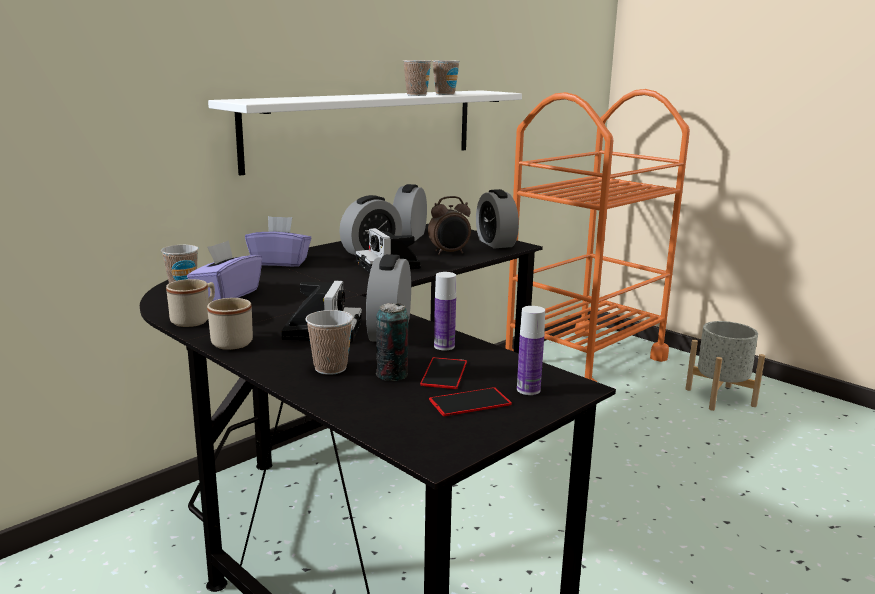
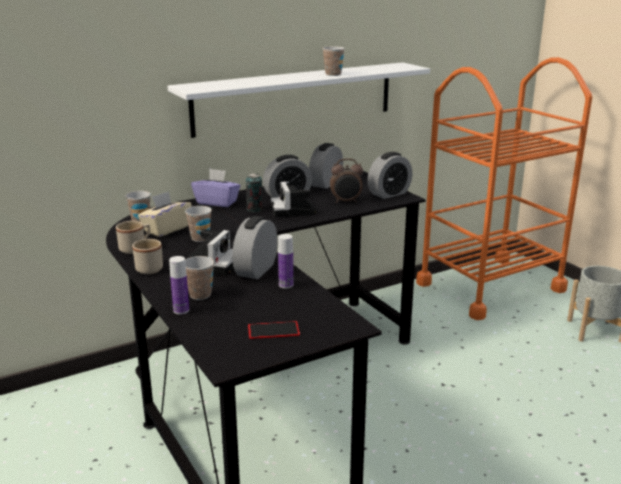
camera: 15 degrees right, 5 degrees up
(227, 295) = (166, 229): purple tissue box -> beige tissue box
(392, 375) = (236, 304): can -> can (254, 209)
(444, 373) = (271, 306): phone -> none
(445, 94) = (358, 72): cup -> cup (200, 238)
(495, 243) = (389, 194): alarm clock -> alarm clock turned 120 degrees counterclockwise
(528, 390) = (319, 325): bottle -> bottle (181, 310)

